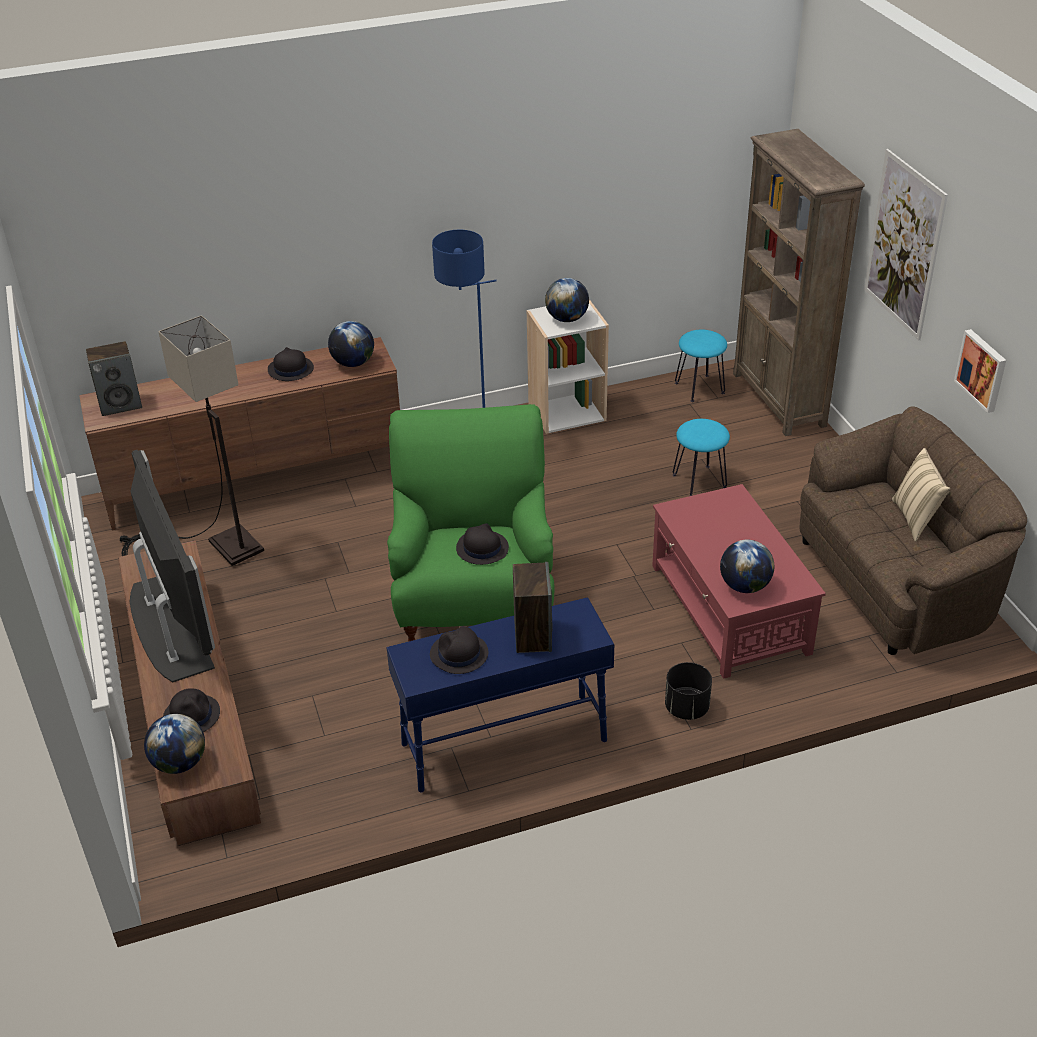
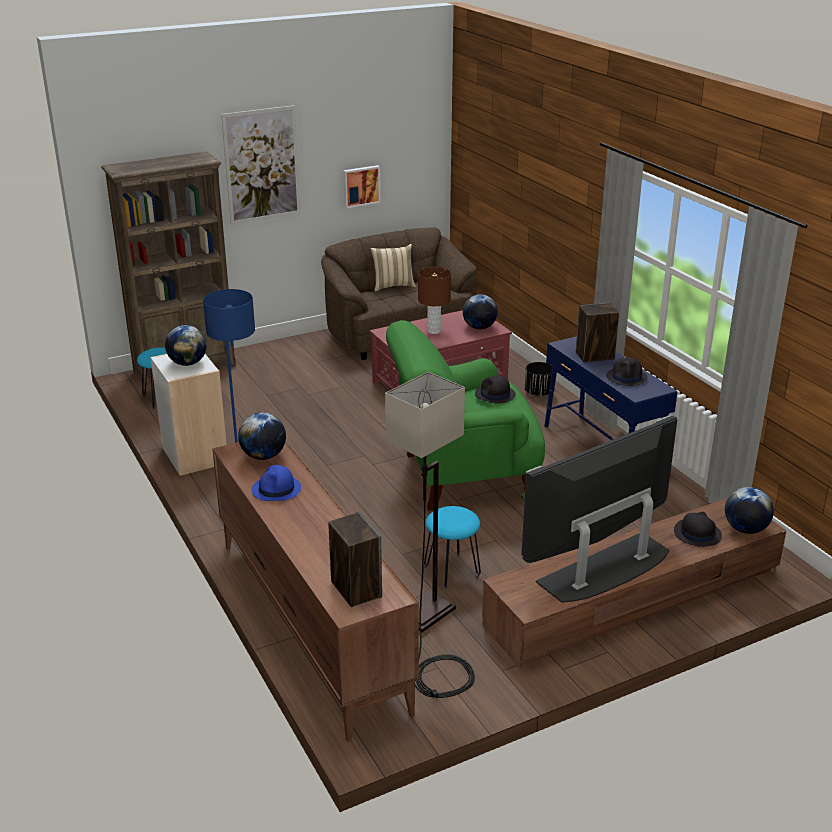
camera: 100 degrees left, 10 degrees down
(290, 369) = (276, 490): black hat -> blue hat
(699, 481) = (296, 395): turquoise stool -> turquoise stool (452, 571)
(734, 540) = (434, 331): none -> brown table lamp

